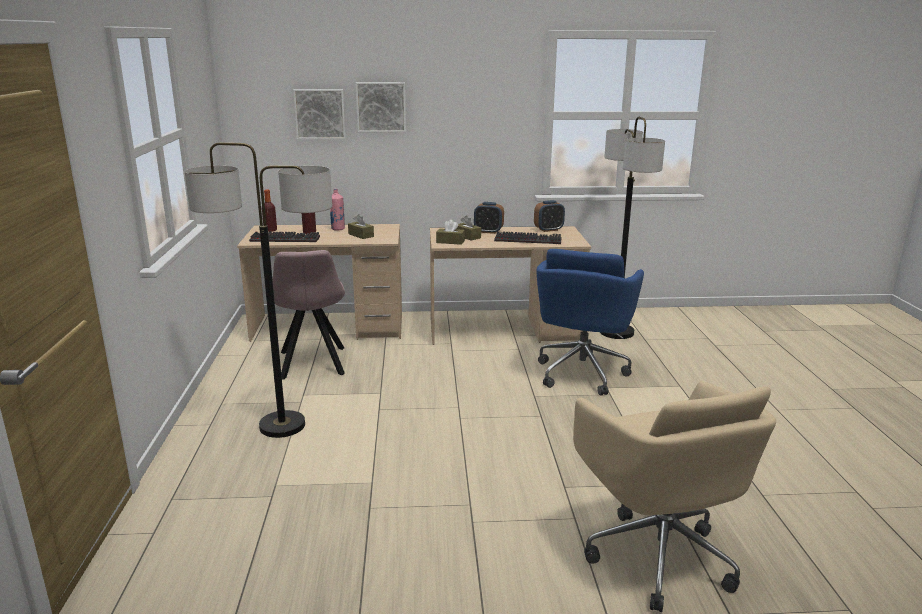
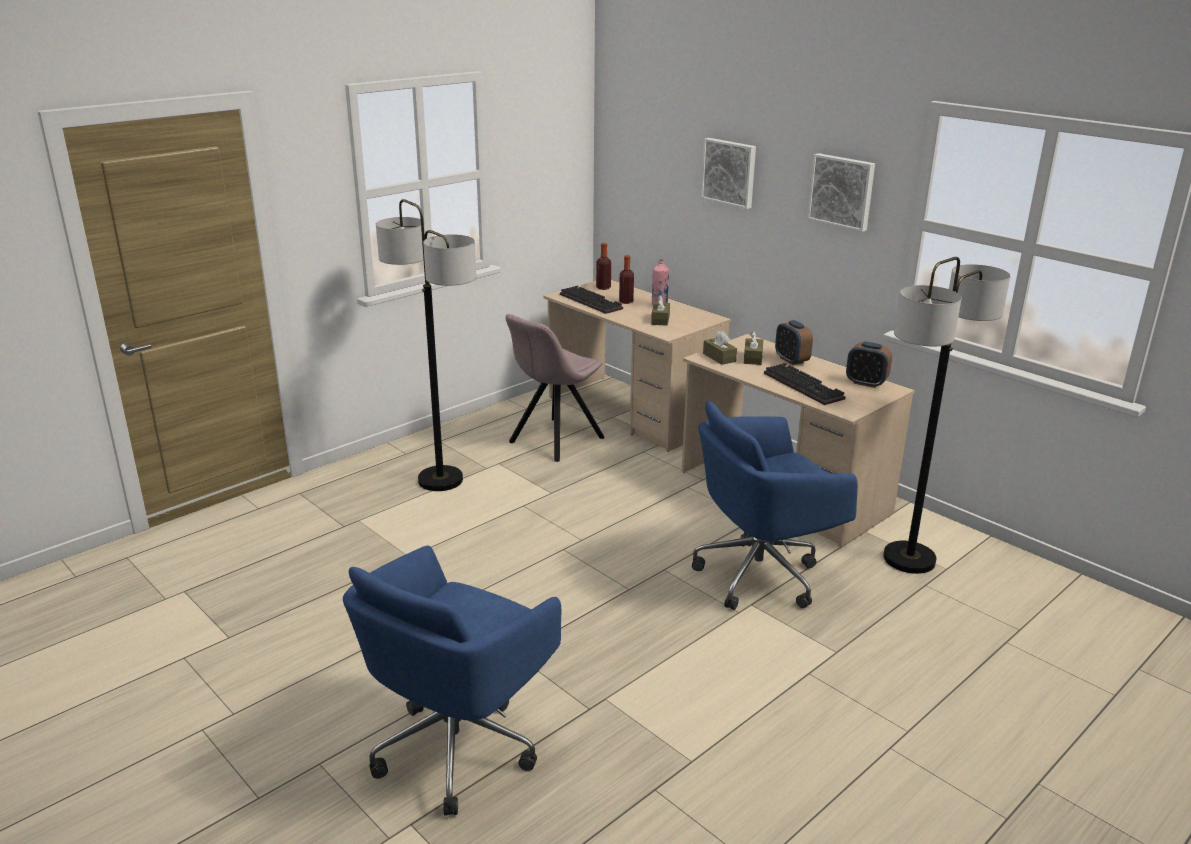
camera: 50 degrees right, 5 degrees up
(320, 114) = (673, 169): picture -> picture (842, 191)
(655, 554) = (460, 747): beige office chair -> blue office chair

